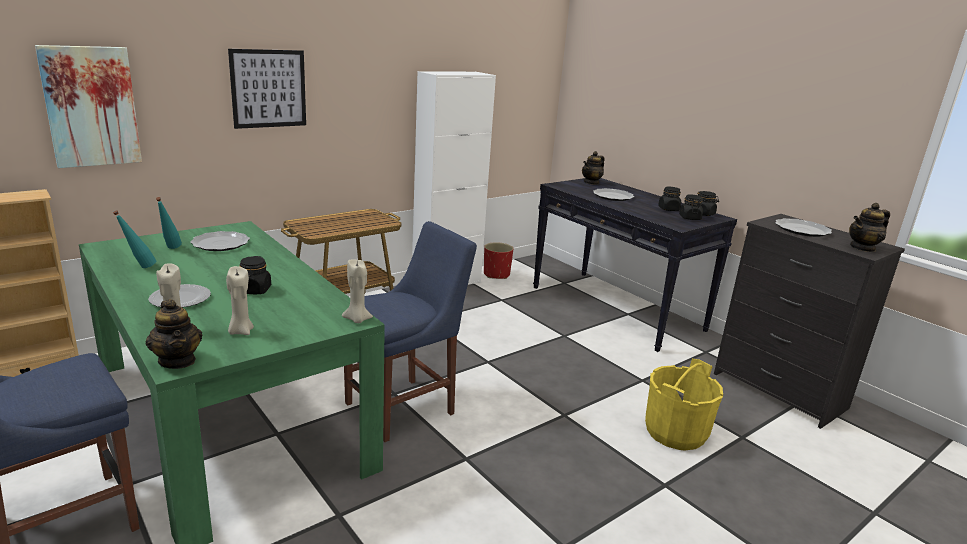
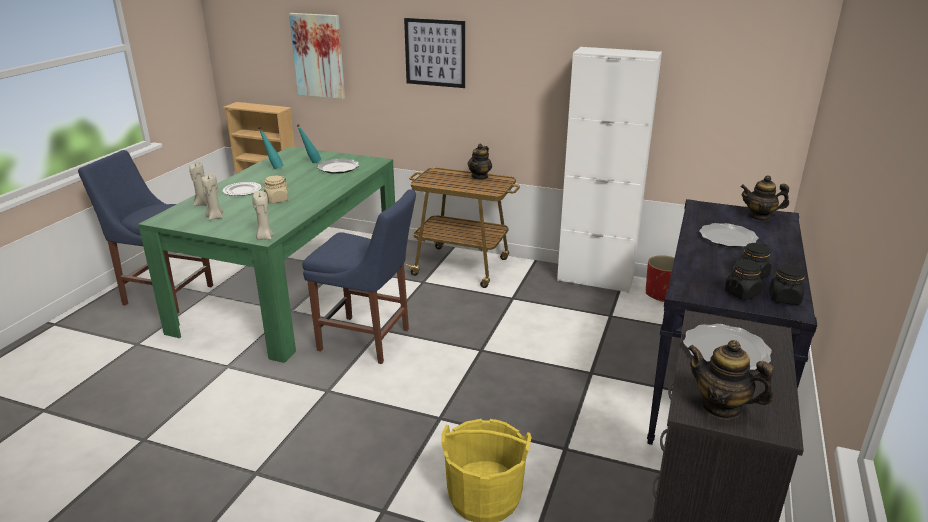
camera: 60 degrees right, 5 degrees up
(177, 361) = (166, 218): teapot -> teapot (480, 176)
(254, 290) = (276, 200): black jar -> beige jar

